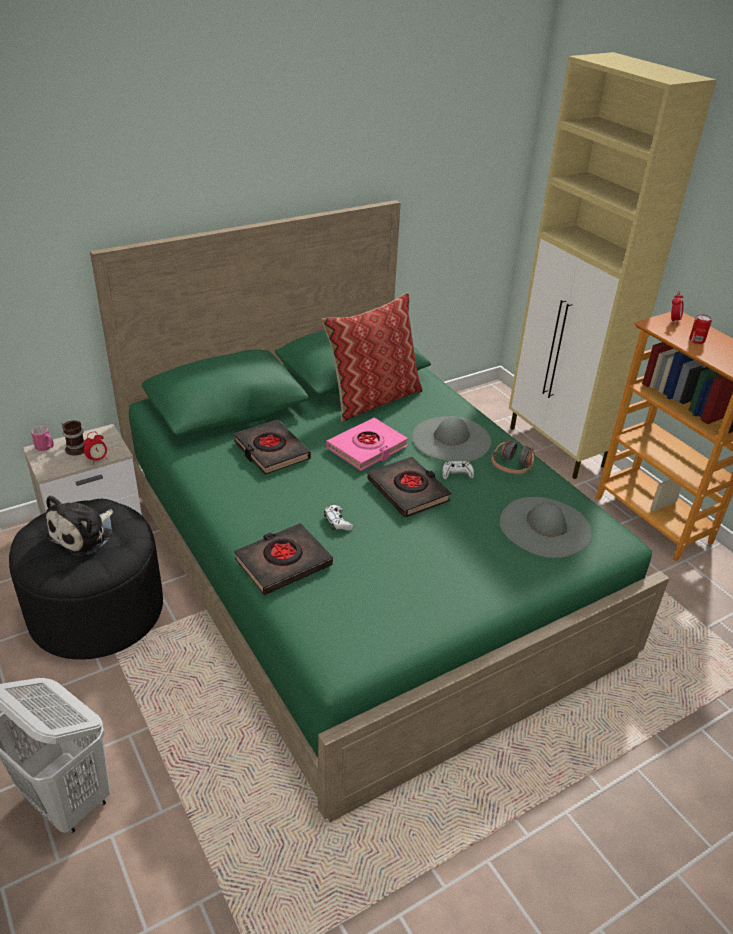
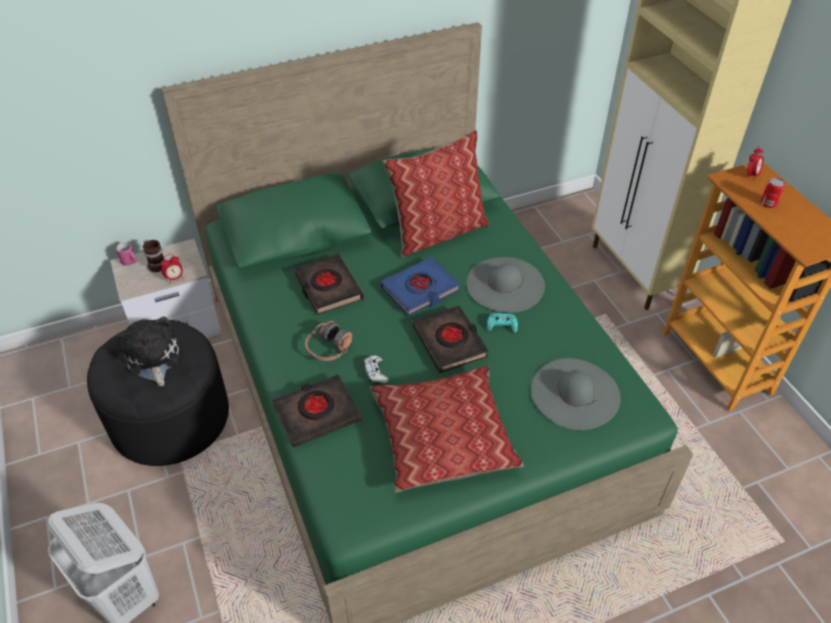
camera: 10 degrees right, 10 degrees up
(84, 534) = (152, 358): plush toy -> plush toy turned 120 degrees clockwise
(367, 448) = (420, 290): pink book -> blue book
(422, 573) = (443, 436): none -> pillow
(457, 474) = (501, 326): white game controller -> turquoise game controller
(511, 466) = (558, 320): headphones -> headphones (328, 348)

